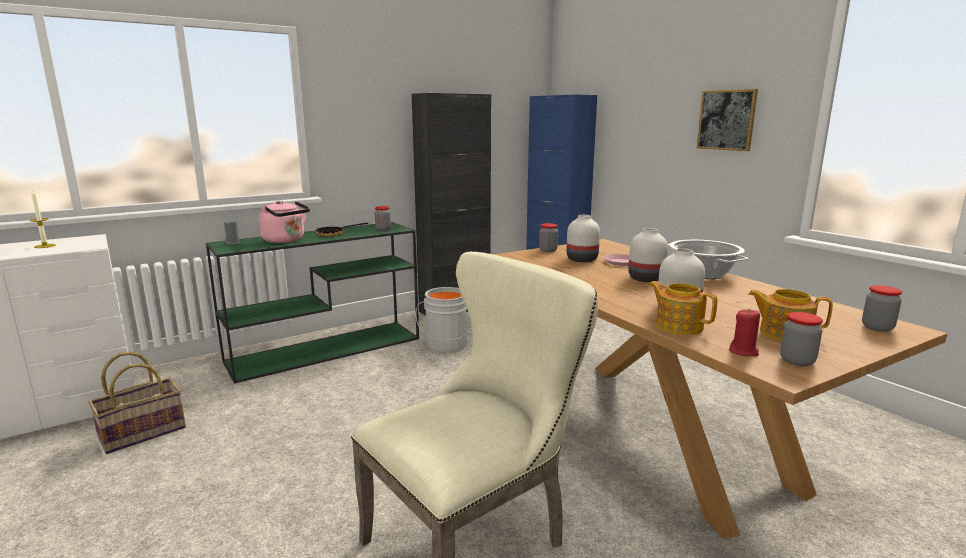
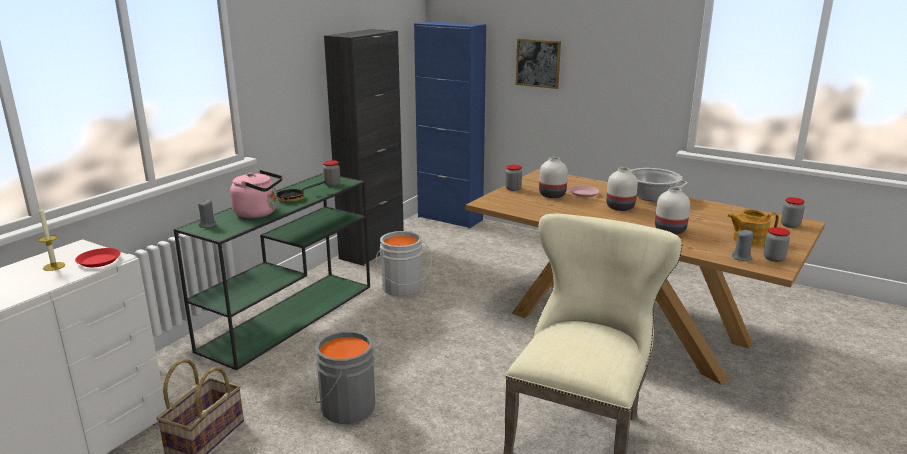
camera: 25 degrees left, 5 degrees up
(78, 247) = (98, 261): none -> red plate
(275, 439) = (345, 407): none -> grey bucket
(678, 326) = (687, 245): teapot -> none
(726, 120) = (620, 56): picture -> picture (538, 63)
(743, 351) = (741, 258): red candle -> grey candle

